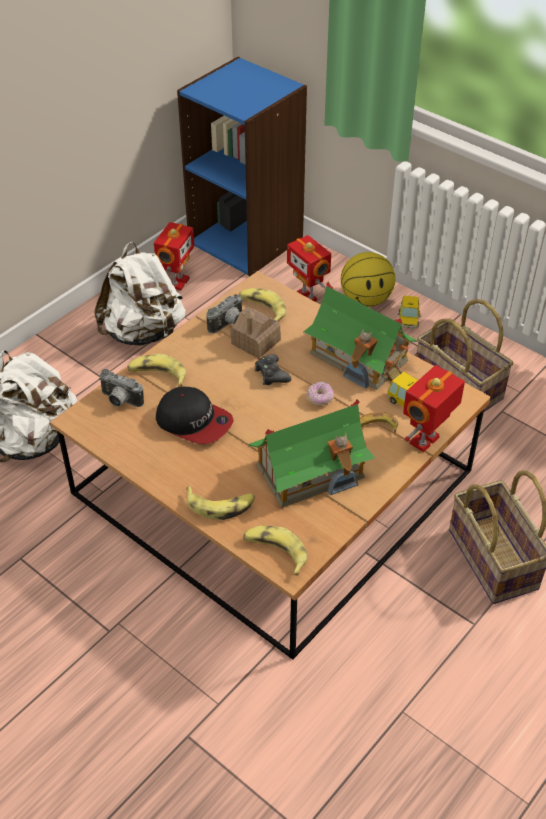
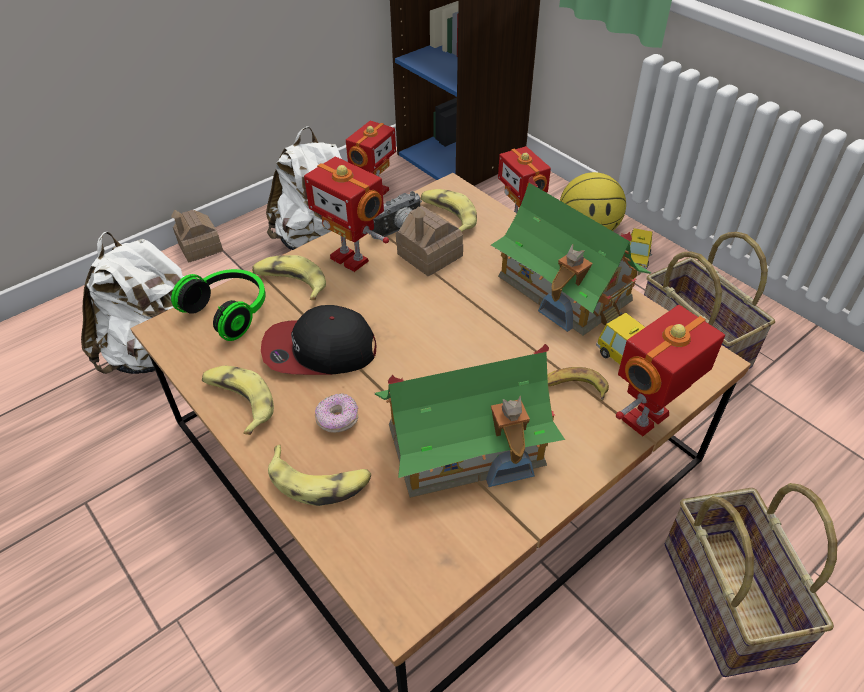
camera: 10 degrees right, 0 degrees up
(38, 348) = (200, 247): none -> toy house
(119, 401) = (230, 311): camera -> headphones
(194, 421) = (319, 350): cap -> cap turned 135 degrees clockwise
(197, 351) = (351, 258): none -> toy robot
(271, 374) = (440, 298): black game controller -> none
(275, 552) = (383, 573): banana -> banana (239, 402)
(320, 398) = (500, 338): donut -> donut (338, 420)

